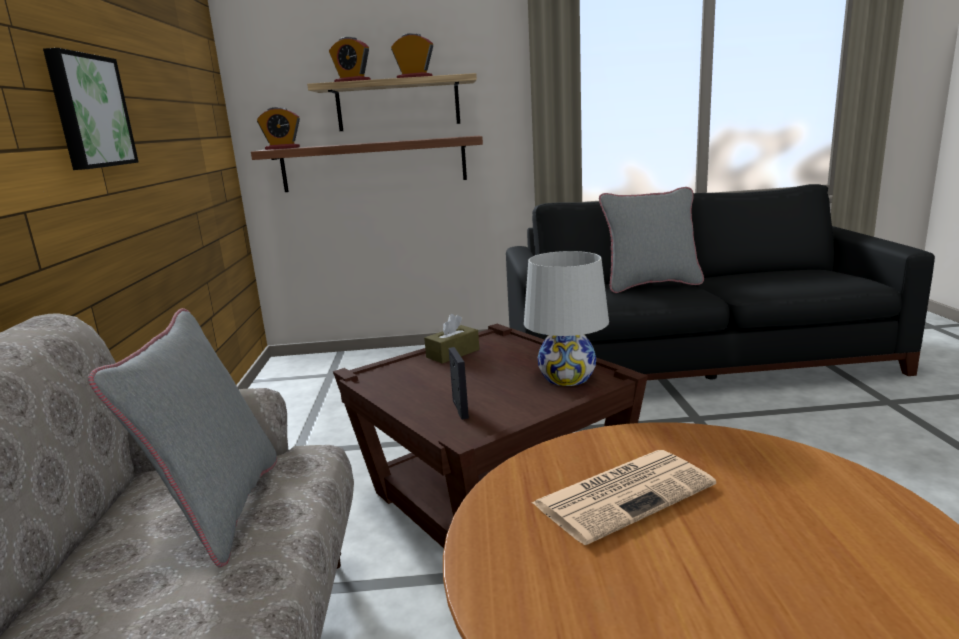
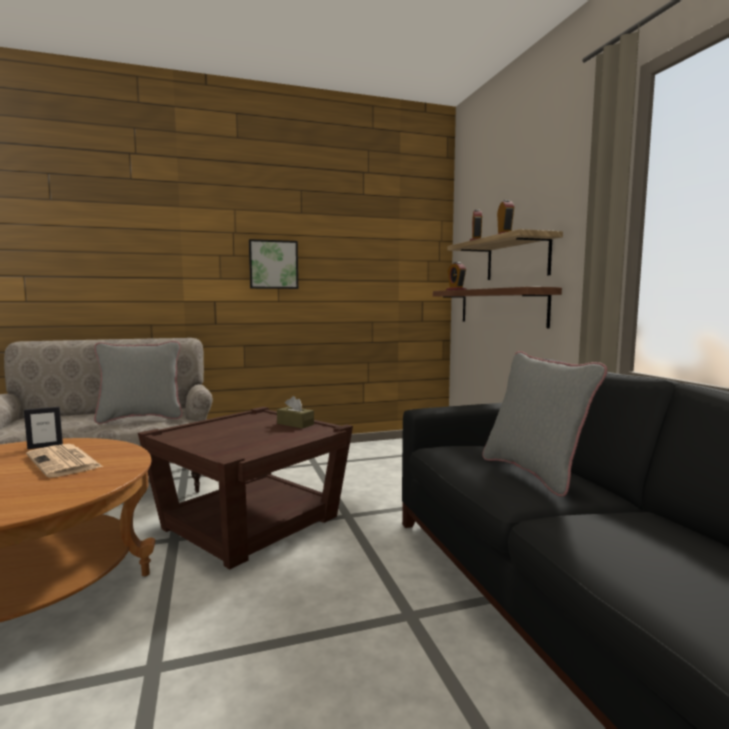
camera: 75 degrees right, 10 degrees down
(460, 409) = (201, 432): picture frame -> picture frame (45, 446)
(567, 377) = (240, 449): white table lamp -> none

